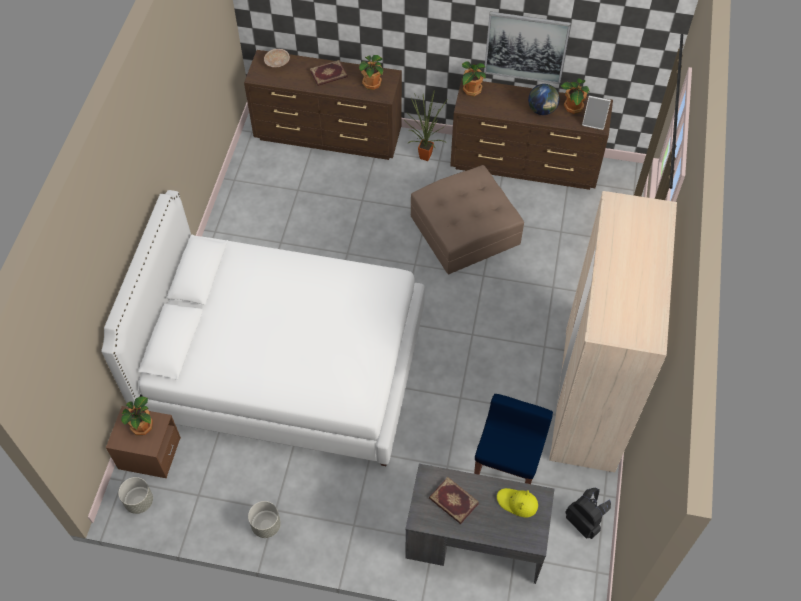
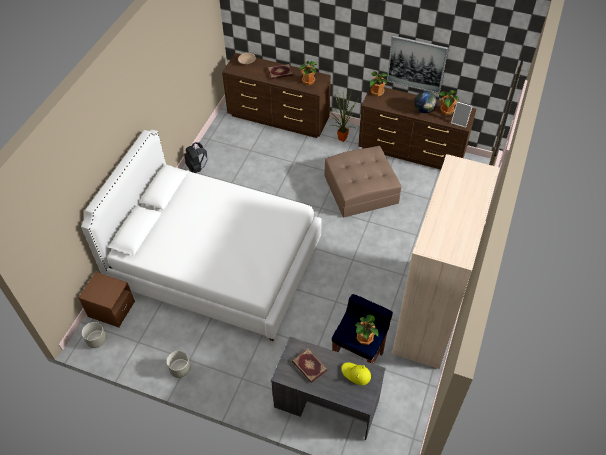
camera: 10 degrees right, 5 degrees down
(143, 426) = (106, 286): potted plant -> potted plant (365, 337)
(585, 521) = (410, 401): black backpack -> black backpack (196, 168)

